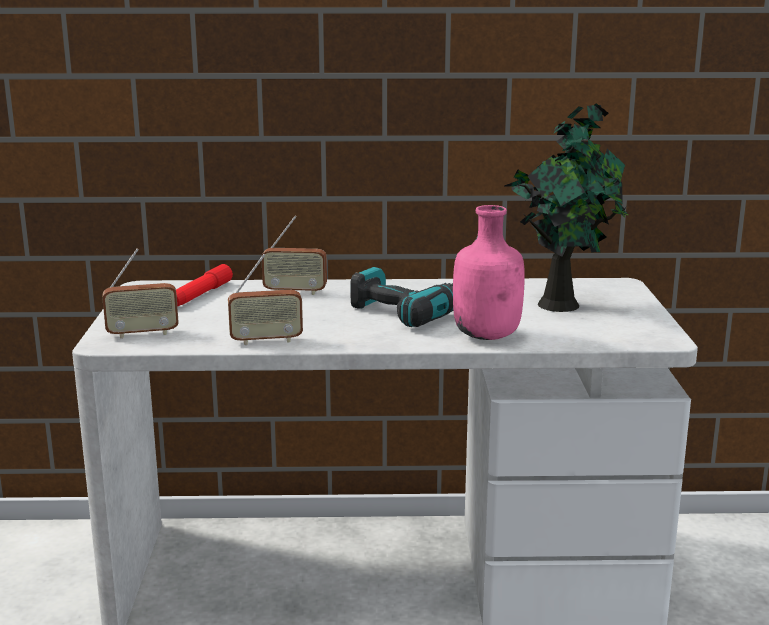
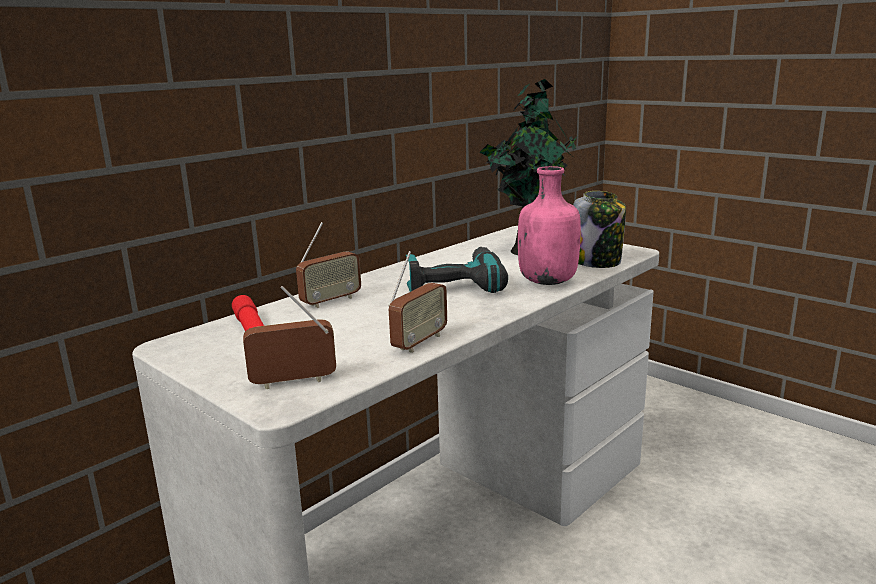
camera: 45 degrees left, 0 degrees up
(142, 334) = (293, 382): radio -> radio turned 135 degrees counterclockwise
(590, 335) = (596, 261): none -> jar

